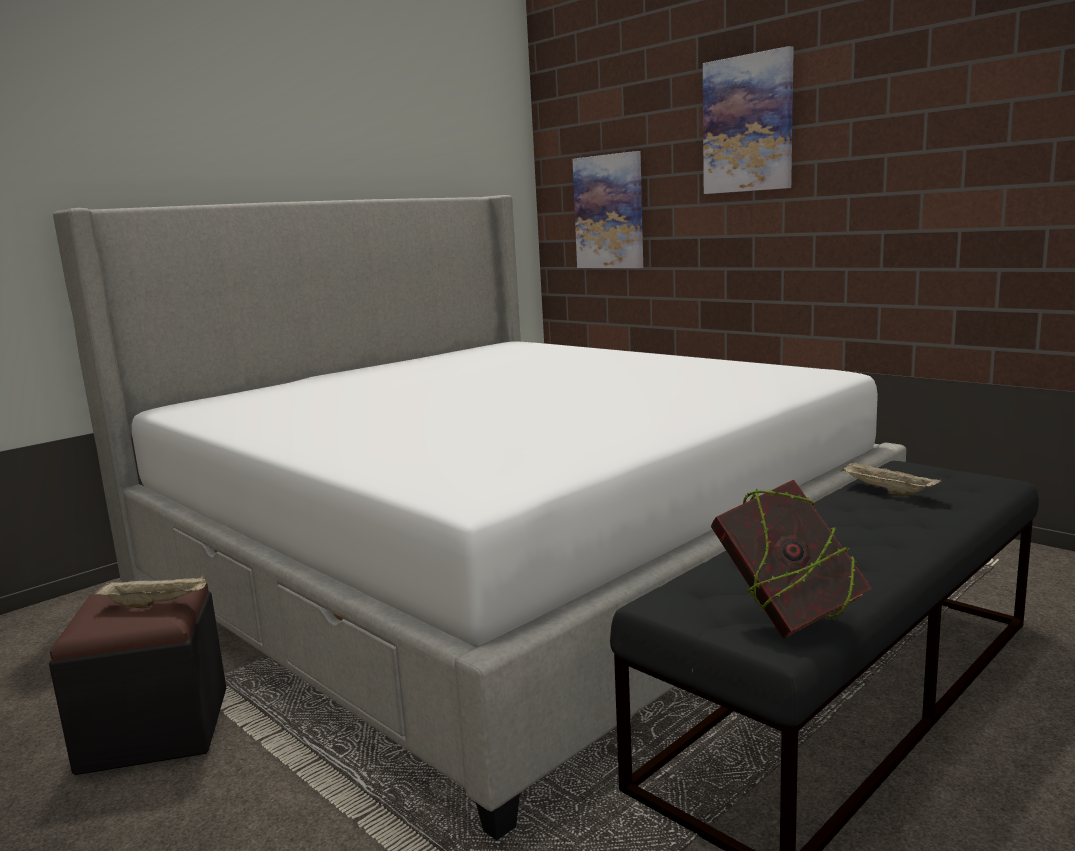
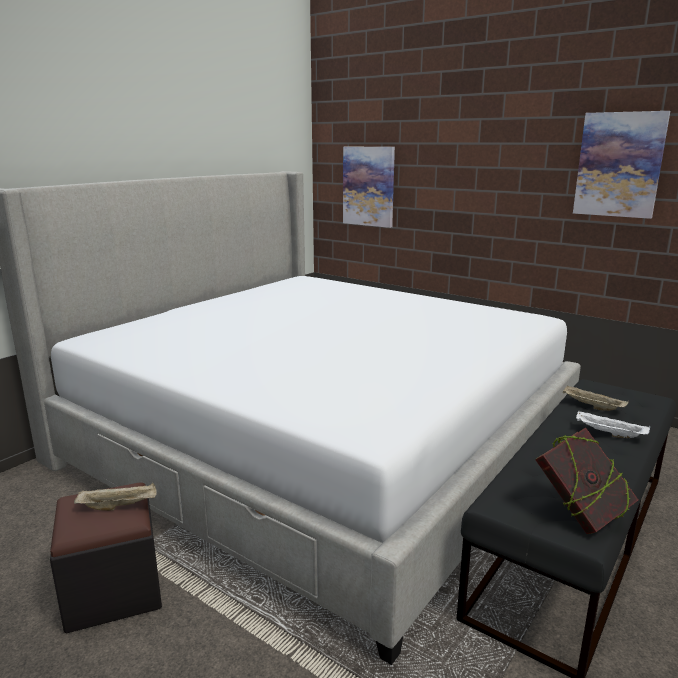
camera: 10 degrees left, 5 degrees up
(748, 124) = (475, 137): picture -> picture (619, 165)
(894, 523) = (608, 434): none -> white tray

